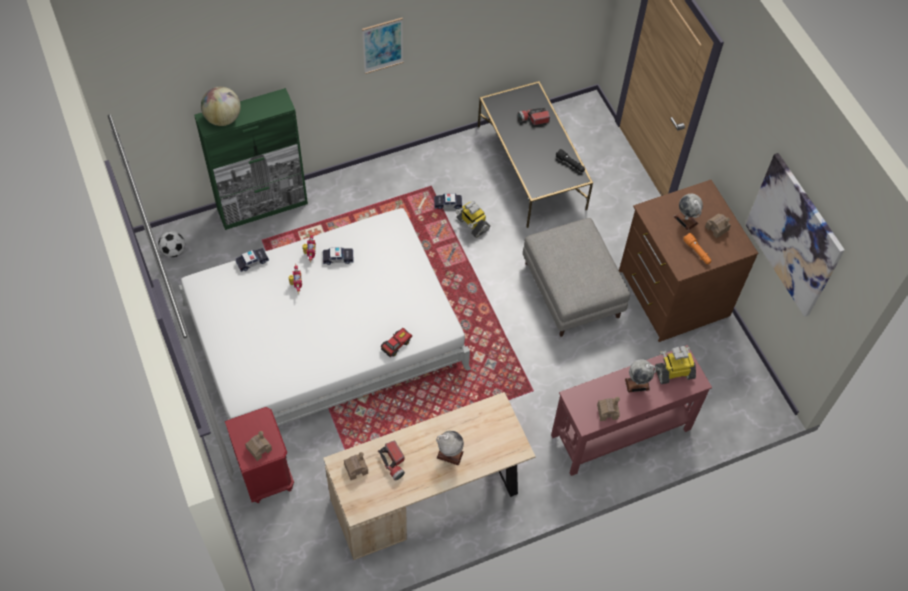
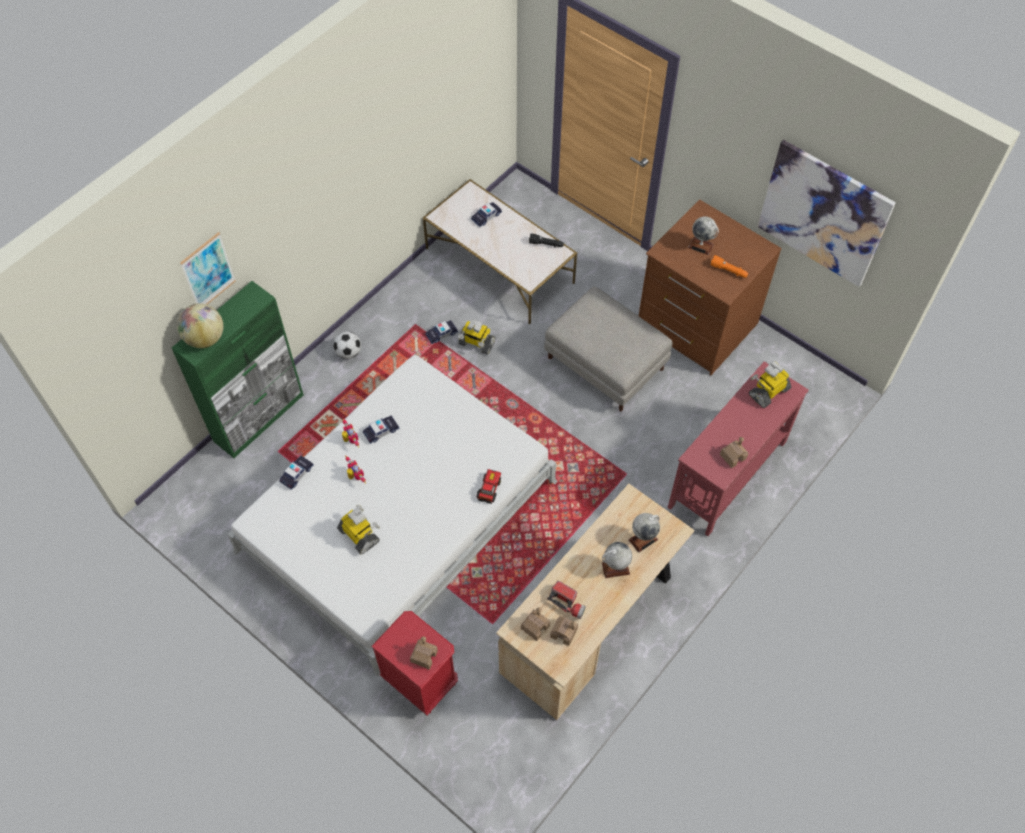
camera: 25 degrees left, 0 degrees up
(173, 251) = (192, 504): football -> football (348, 352)
(272, 332) = (359, 535): none -> toy robot
(382, 45) = (331, 197): picture -> picture (208, 271)
(531, 167) = (499, 265): black coffee table -> white coffee table
(533, 119) = (486, 216): flashlight -> toy car
(637, 384) = (743, 418): globe -> globe (643, 539)
(716, 228) = (732, 242): toy house -> toy house (564, 632)

